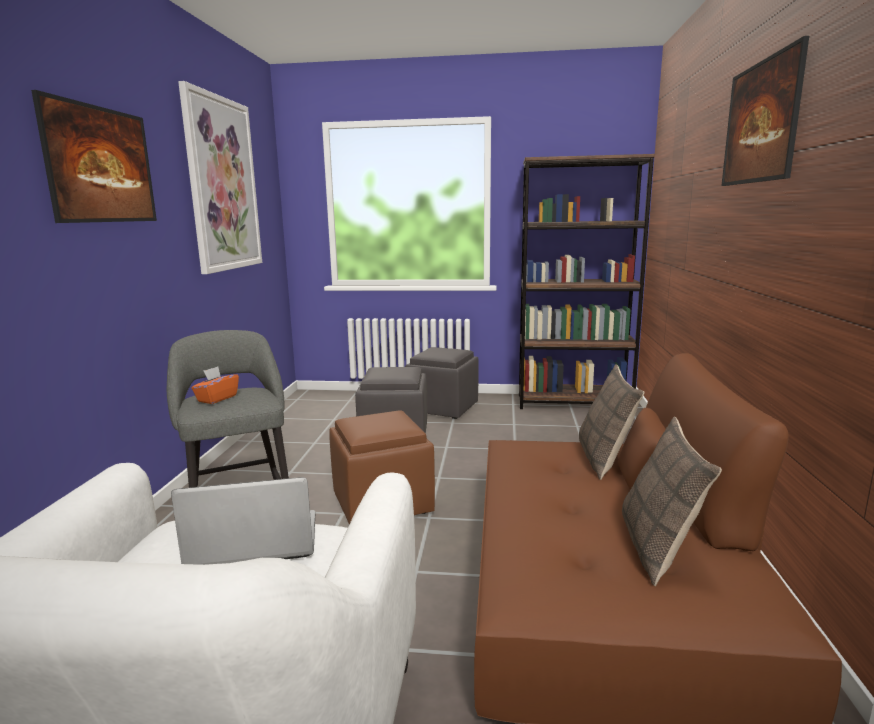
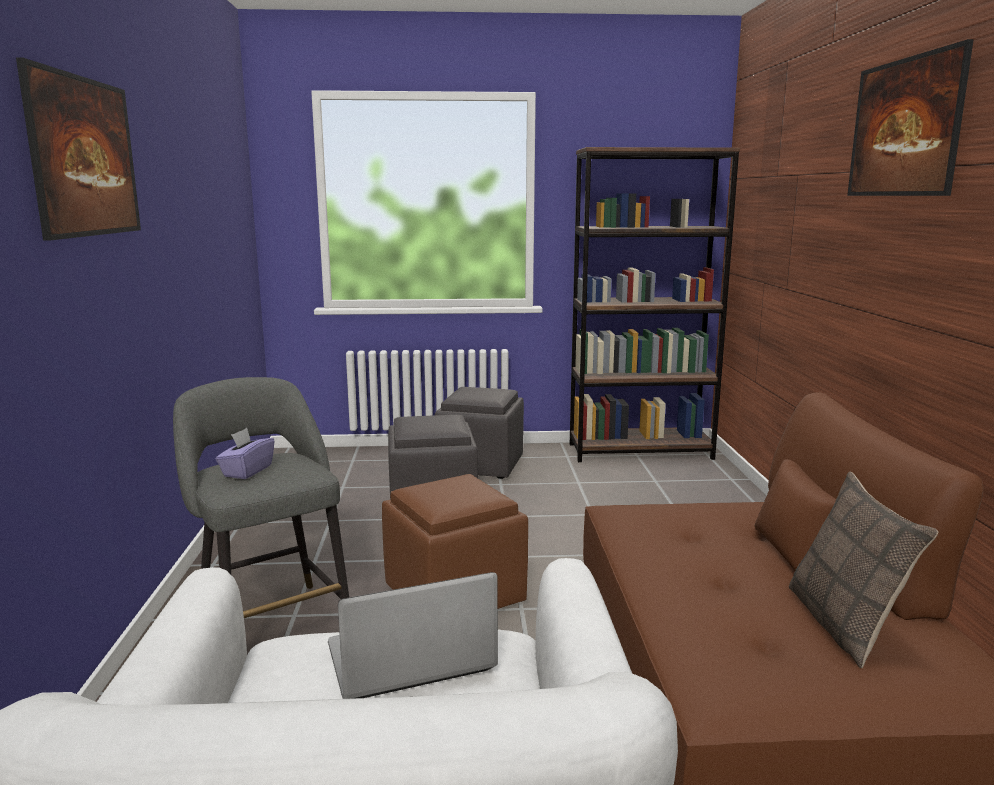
camera: 10 degrees left, 0 degrees up
(217, 398) = (247, 471): orange tissue box -> purple tissue box
(222, 185) = (199, 176): picture -> none
(604, 459) = (737, 523): pillow -> none

